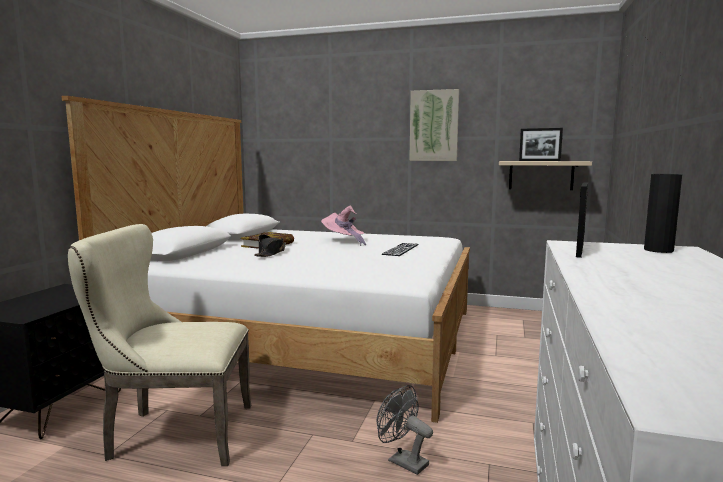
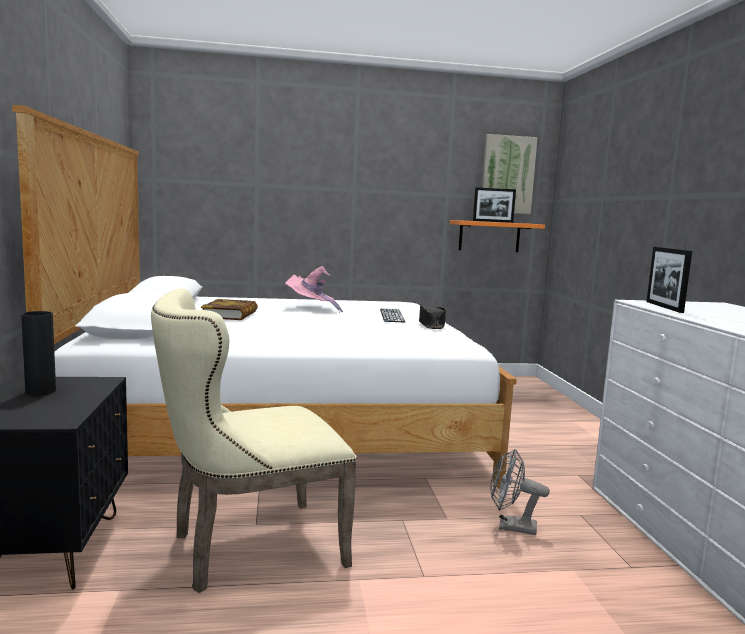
camera: 25 degrees left, 0 degrees up
(271, 253) = (259, 324): black hat -> black hat (431, 325)
(434, 126) = (382, 177): picture -> picture (507, 174)
(541, 175) = (489, 236): beige shelf -> orange shelf
(658, 250) = (712, 305): black vase -> black vase (40, 391)

